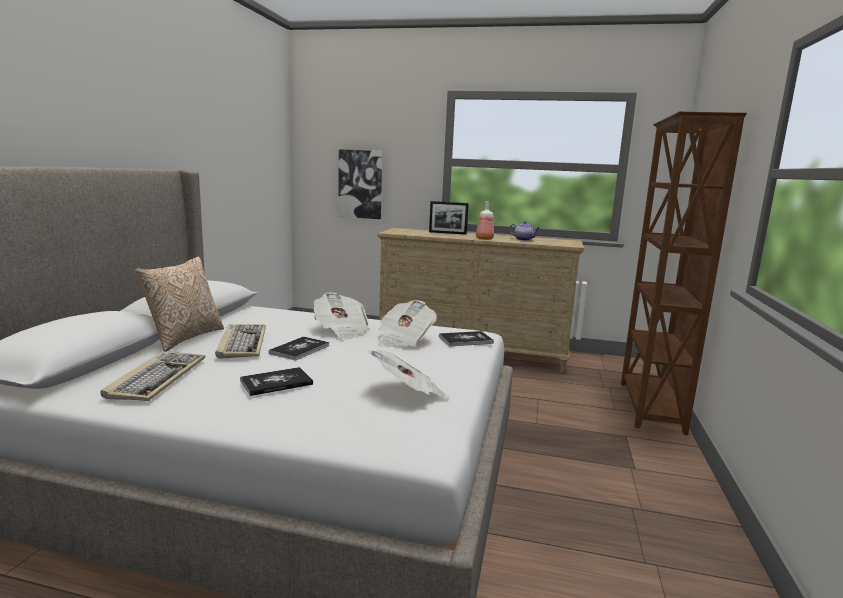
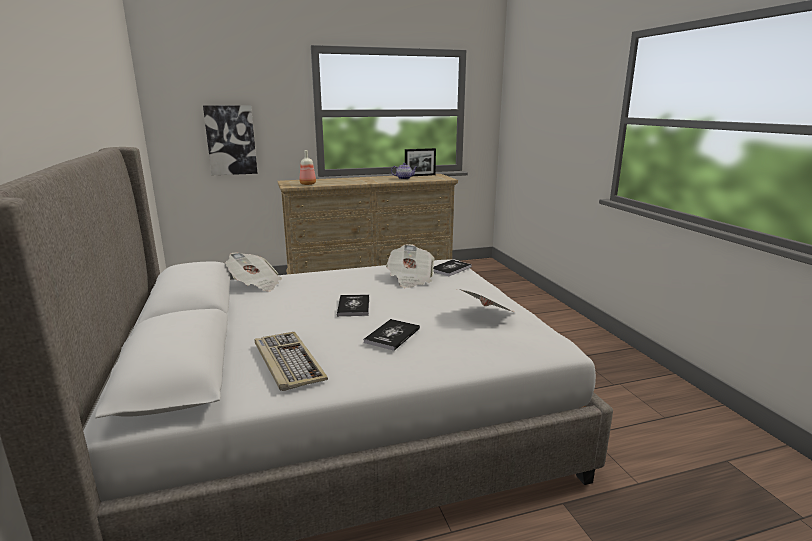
camera: 30 degrees left, 5 degrees up
(184, 338) = (231, 323): pillow -> none
(242, 343) = (297, 314): keyboard -> none
(341, 331) = (352, 283): newspaper -> newspaper (255, 285)
(447, 233) = (336, 180): picture frame -> picture frame (420, 175)
(484, 239) = (376, 182): bottle -> bottle (307, 184)
(649, 407) = (523, 291): brown bookcase -> none

